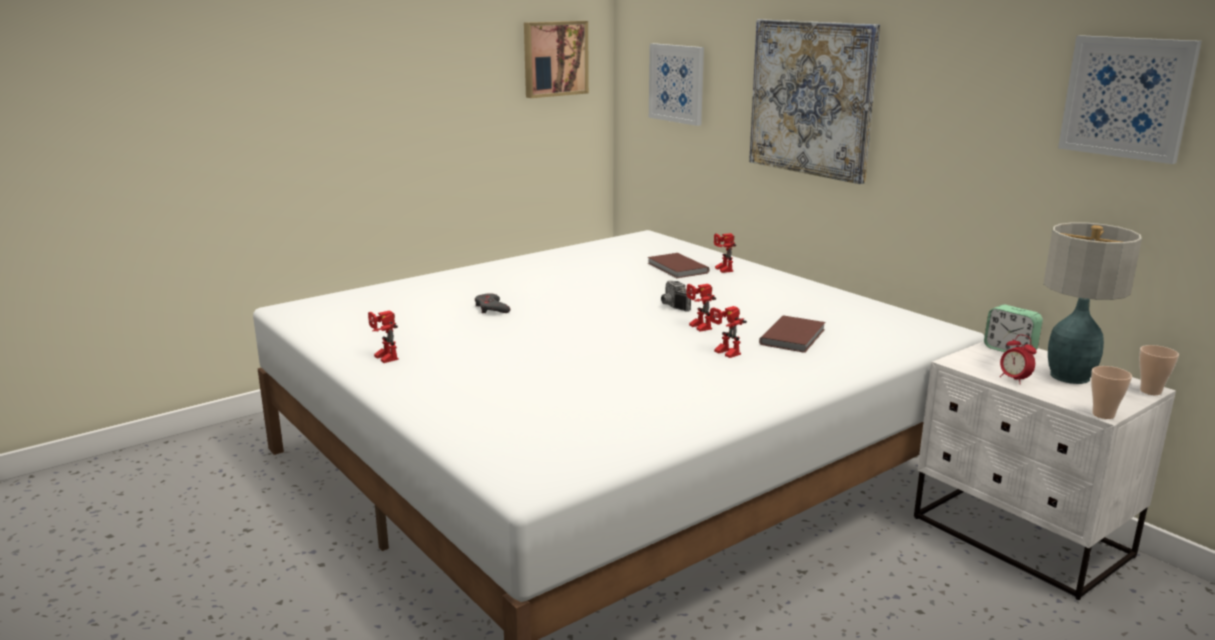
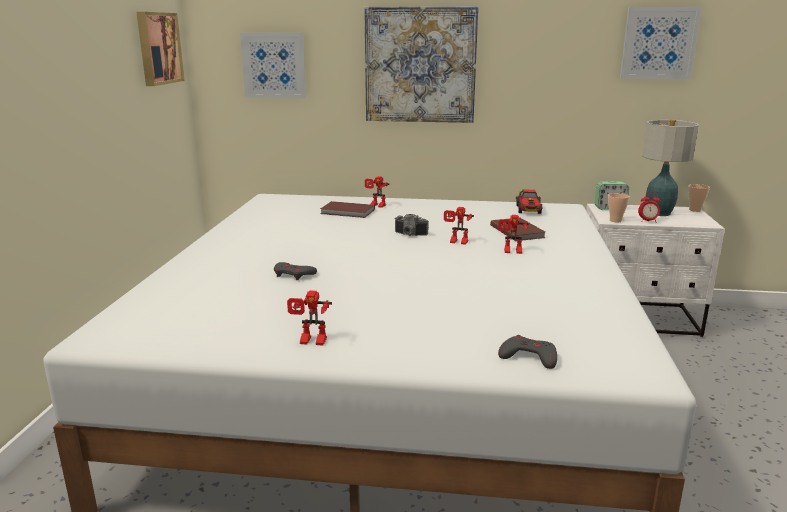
camera: 45 degrees left, 0 degrees up
(483, 430) = (528, 357): none -> grey game controller
(880, 320) = (528, 210): none -> toy car
(1103, 414) = (711, 225): cup -> cup (615, 220)

